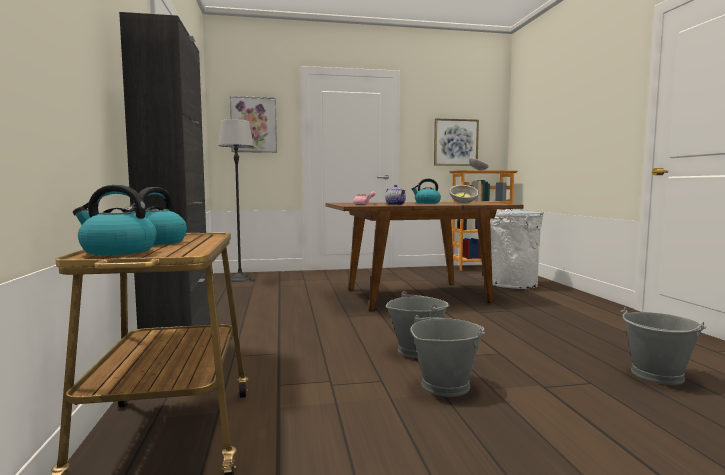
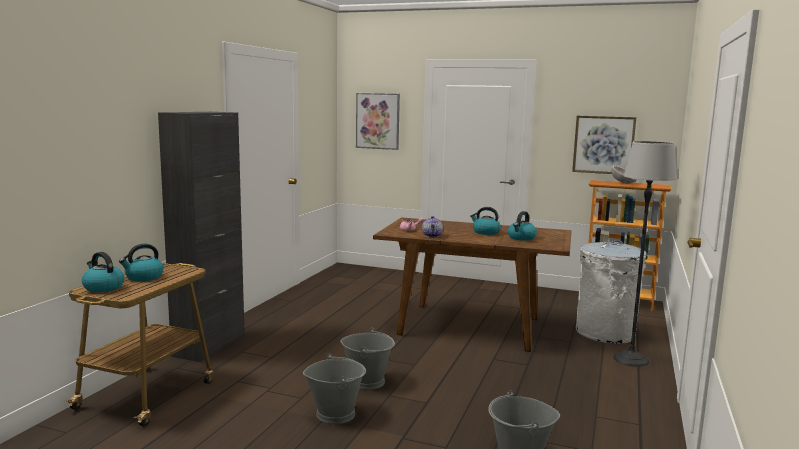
camera: 30 degrees right, 5 degrees up
(240, 279) = (348, 274): floor lamp -> floor lamp (631, 359)
(463, 203) = (521, 238): bowl -> kettle

